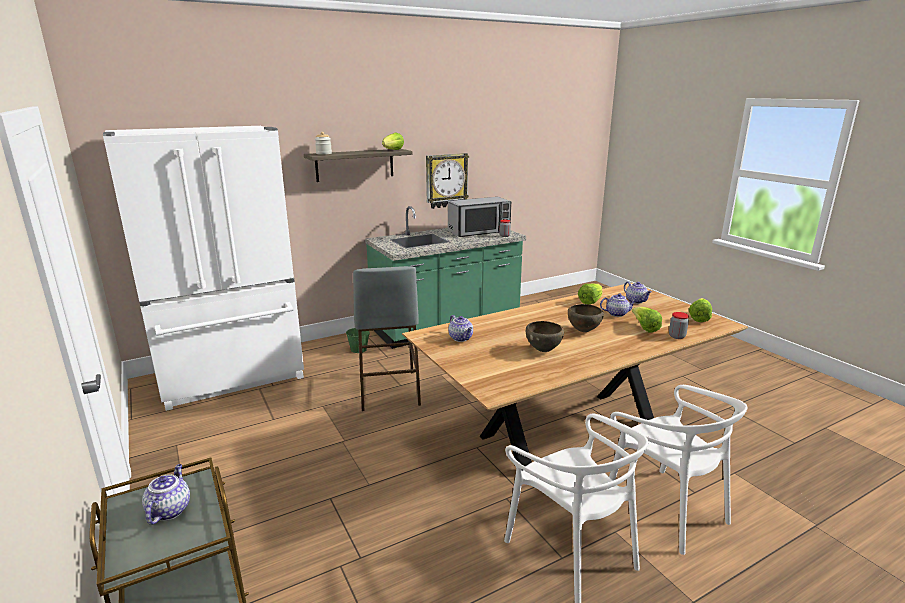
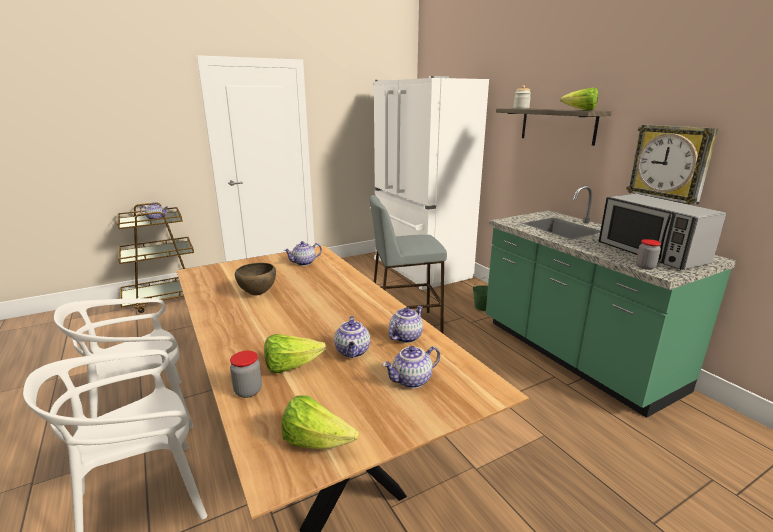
camera: 90 degrees right, 0 degrees up
(583, 331) = (298, 319): brown bowl -> none
(590, 301) = (406, 336): lettuce -> teapot

